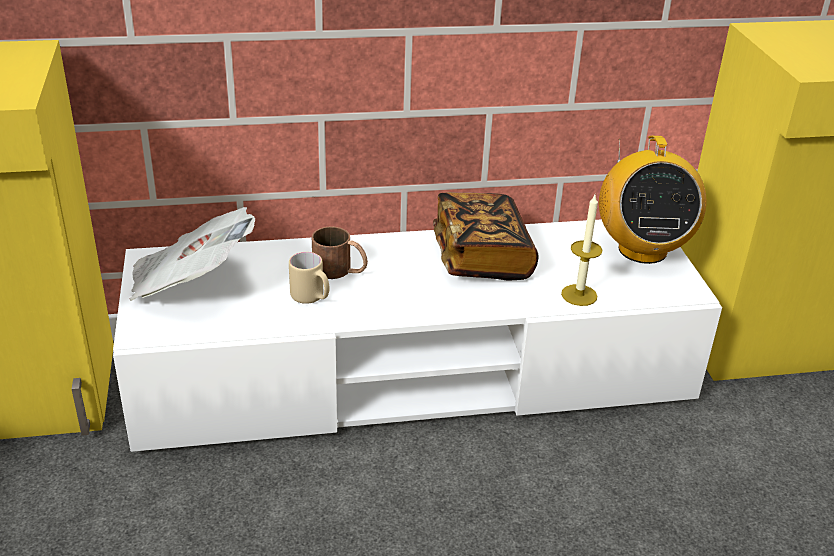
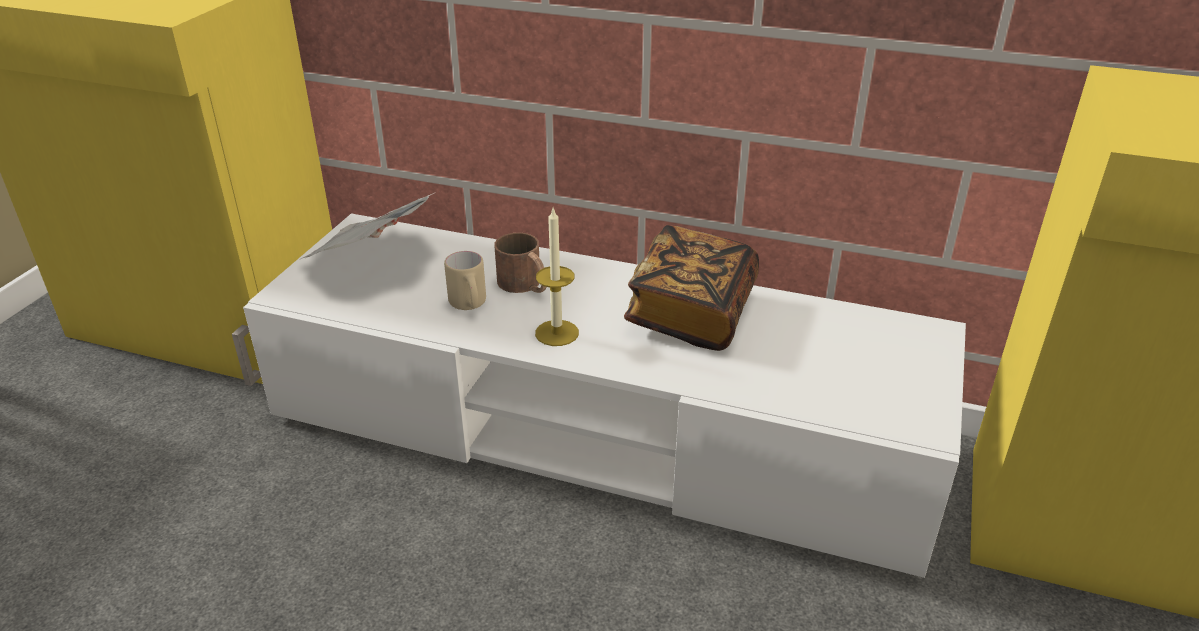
camera: 30 degrees right, 0 degrees up
(579, 295) = (771, 388): candle -> candle (557, 333)
(642, 249) = (905, 357): radio -> none

